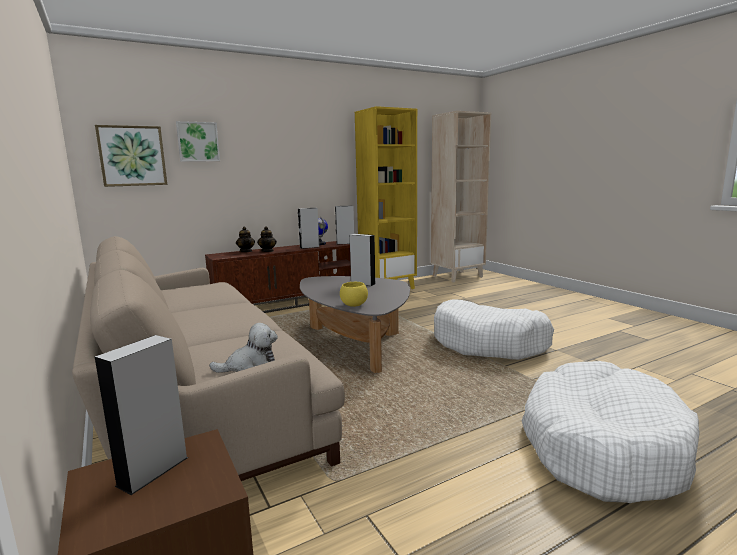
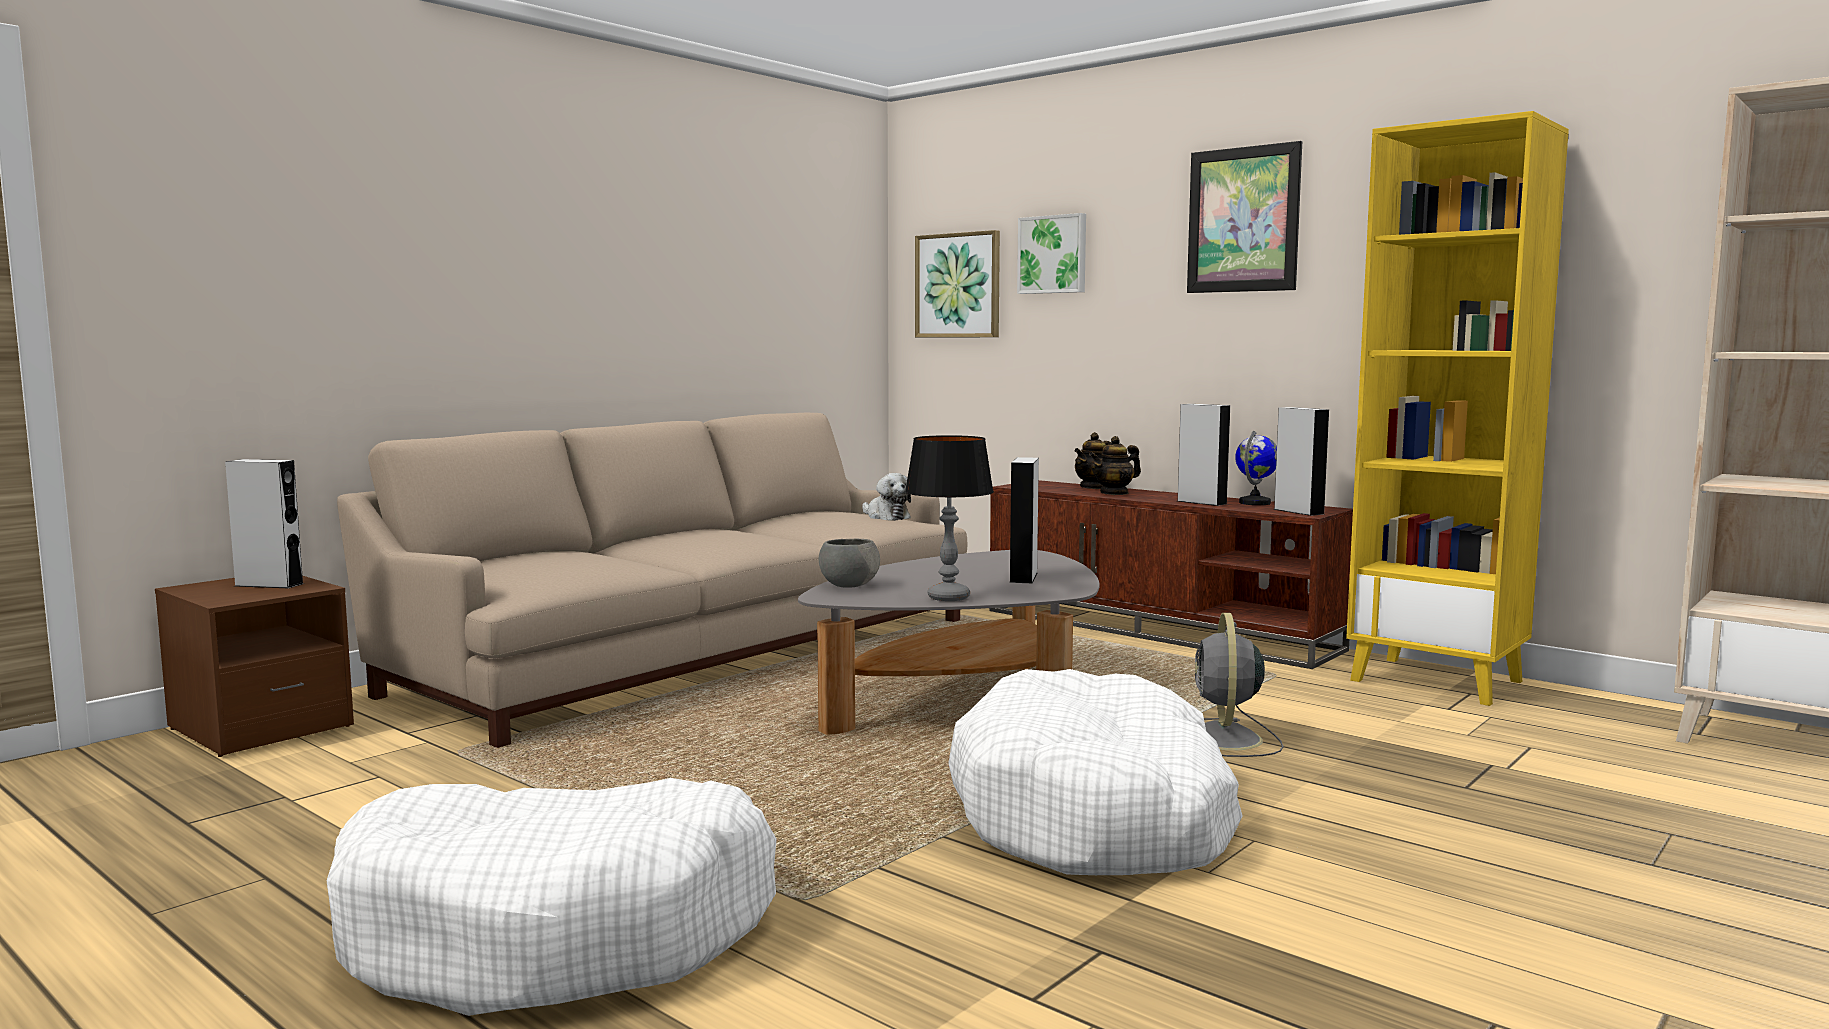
camera: 70 degrees right, 5 degrees down
(250, 367) = (505, 573): plush toy -> plush toy (886, 517)
(293, 132) = (1243, 220): none -> picture
(353, 305) = (848, 586): yellow bowl -> grey bowl
(392, 295) = (948, 597): none -> table lamp
(426, 317) = (1223, 739): none -> grey fan

